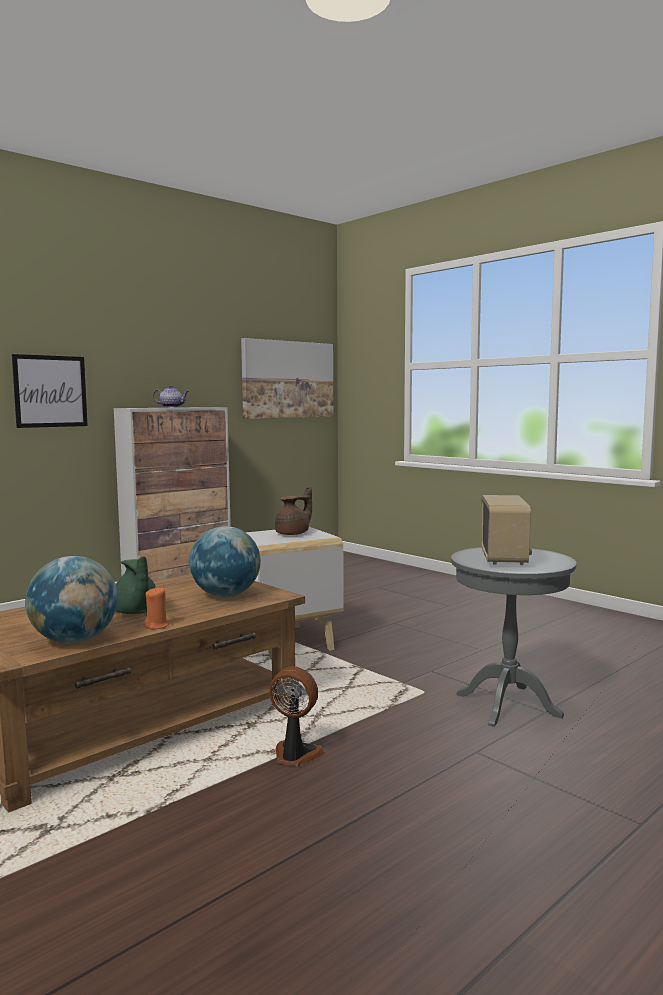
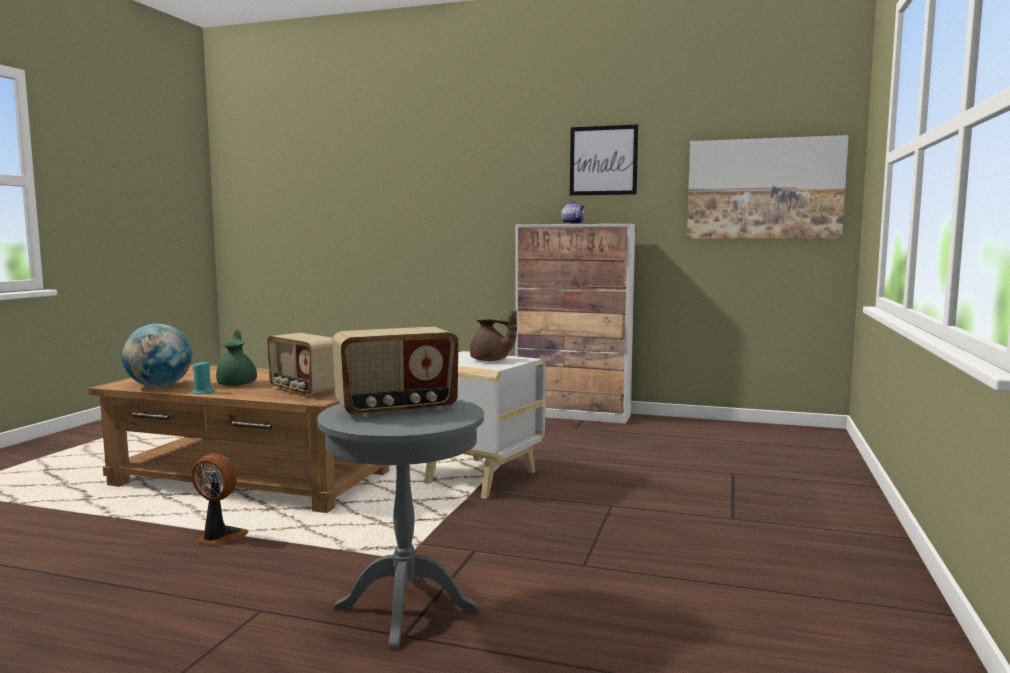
camera: 60 degrees right, 0 degrees up
(50, 391) = (473, 209): picture -> picture (603, 160)
(135, 612) = (238, 384): green teapot -> green teapot turned 135 degrees clockwise
(157, 626) = (203, 392): orange candle -> turquoise candle
(226, 595) = (304, 391): globe -> radio
(295, 755) = (219, 537): fan -> fan turned 60 degrees counterclockwise

